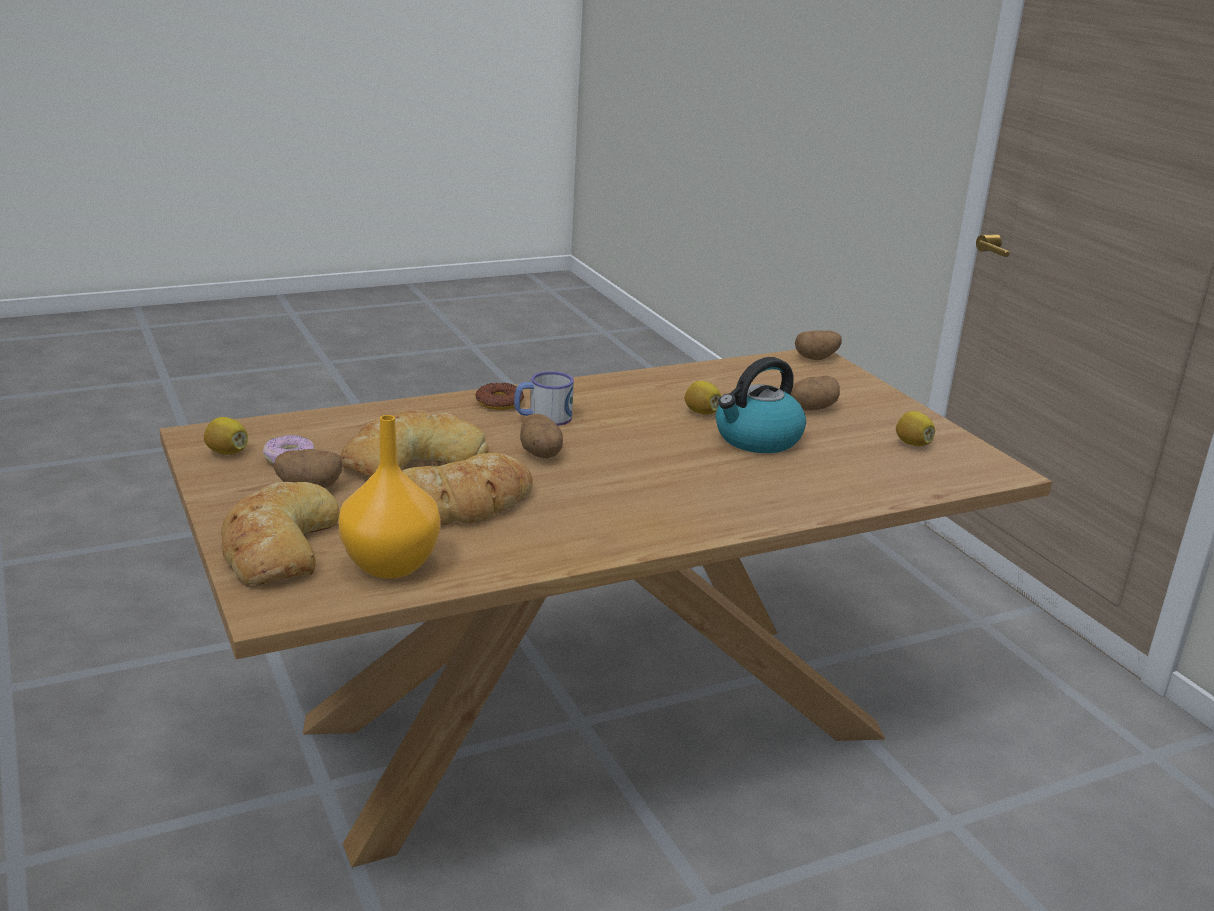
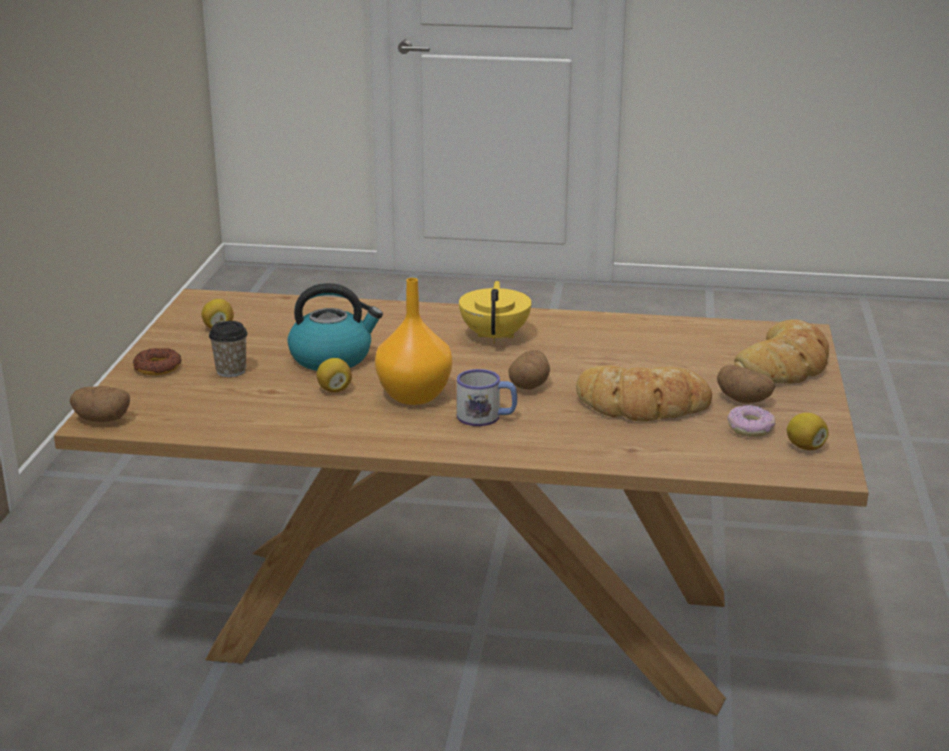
camera: 145 degrees left, 0 degrees up
(390, 566) = (714, 337): orange vase -> orange vase (415, 395)
(461, 503) = (633, 363): bread -> none
(499, 402) = (508, 443): donut -> donut (157, 367)
(645, 501) = (495, 336): none -> yellow teapot
(811, 408) = (231, 371): potato -> cup

